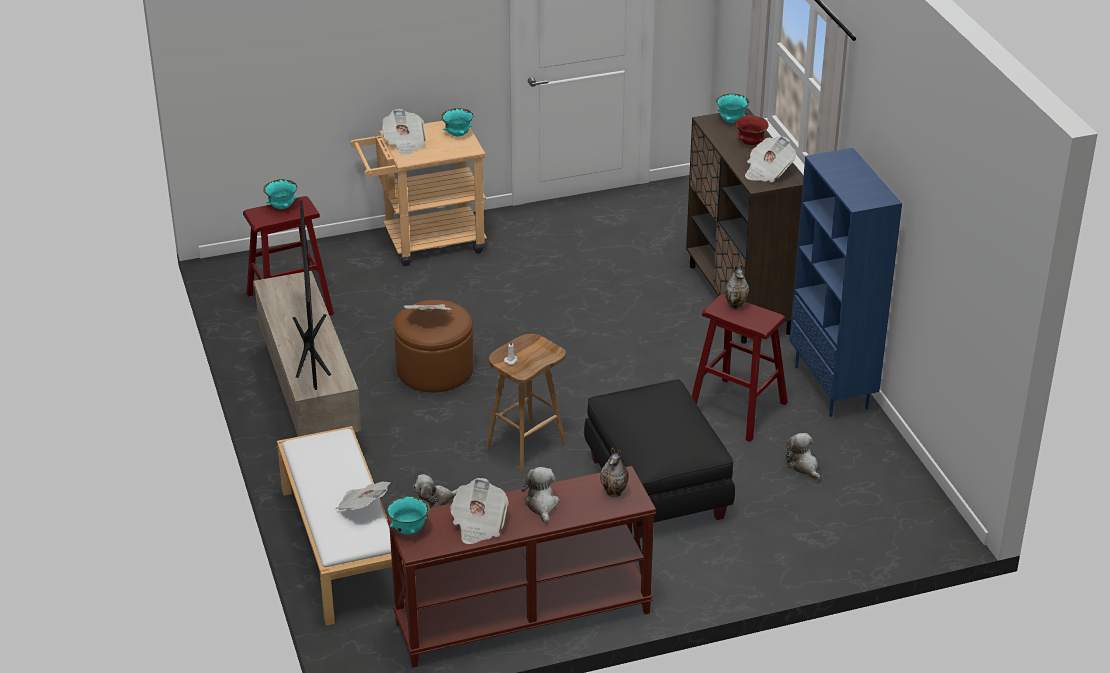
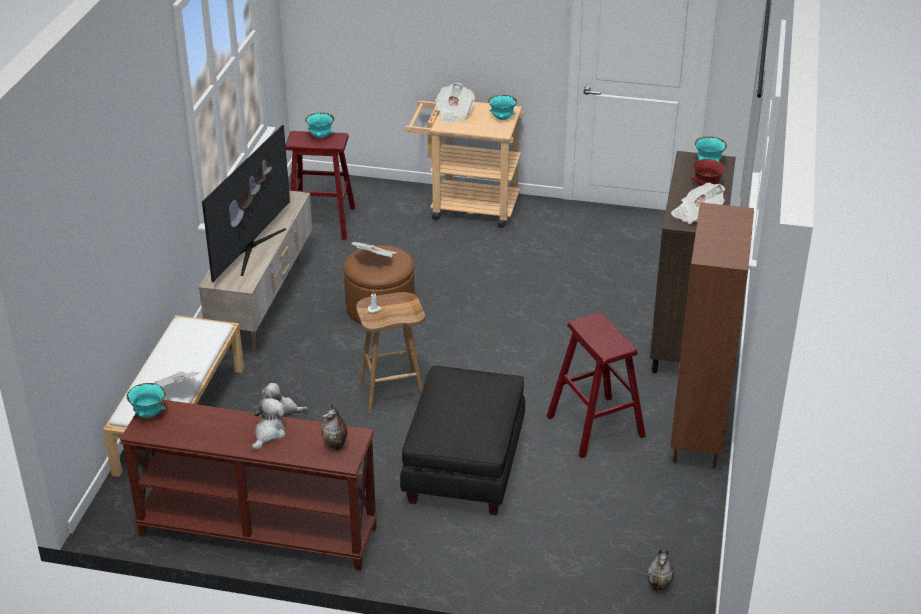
camera: 30 degrees right, 0 degrees up
(478, 524) = (204, 430): newspaper -> none
(736, 305) = (602, 326): vase -> vase (659, 587)
(803, 466) = (609, 497): plush toy -> none
(832, 387) = (699, 438): blue bookcase -> brown bookcase

